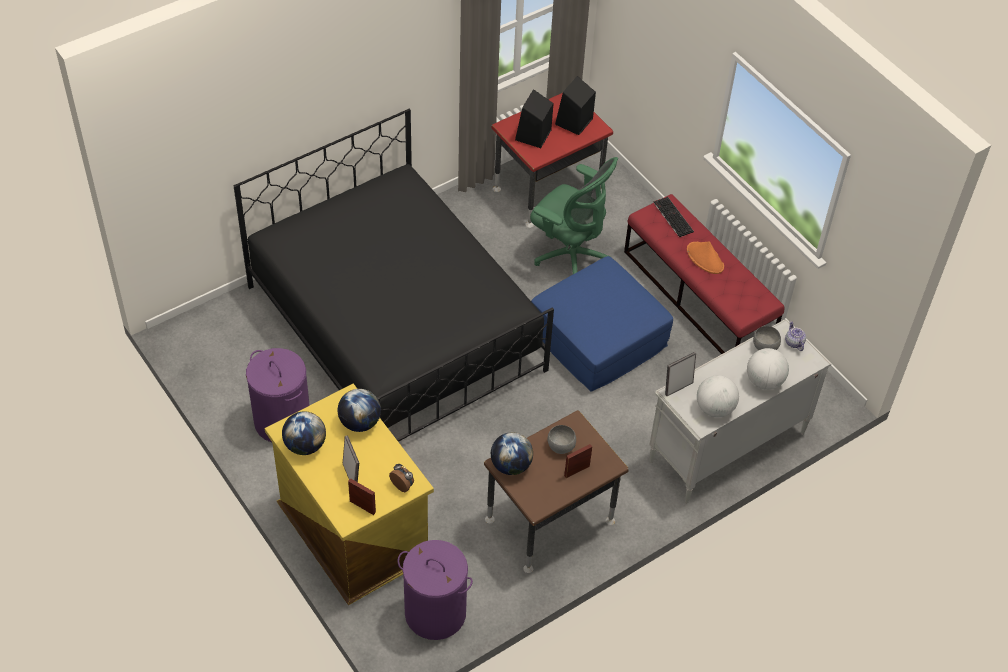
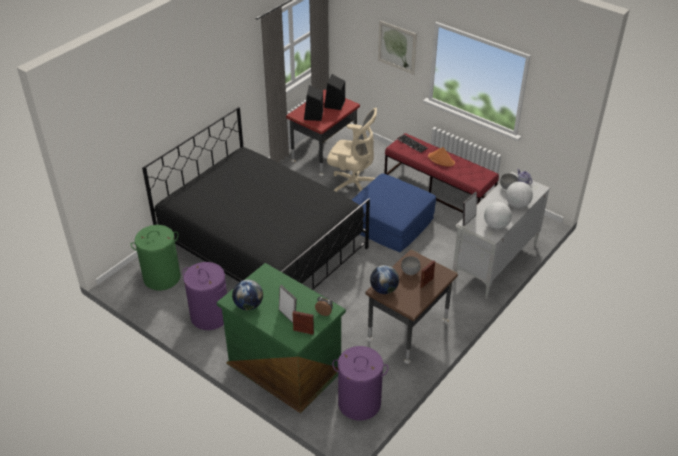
camera: 15 degrees left, 10 degrees down
(238, 341) = (162, 277): none -> green laundry basket
(353, 533) = (284, 370): yellow dresser -> green dresser
(360, 422) = (279, 283): globe -> none
(567, 254) = (351, 184): green office chair -> beige office chair
(680, 64) = (397, 47): none -> picture

